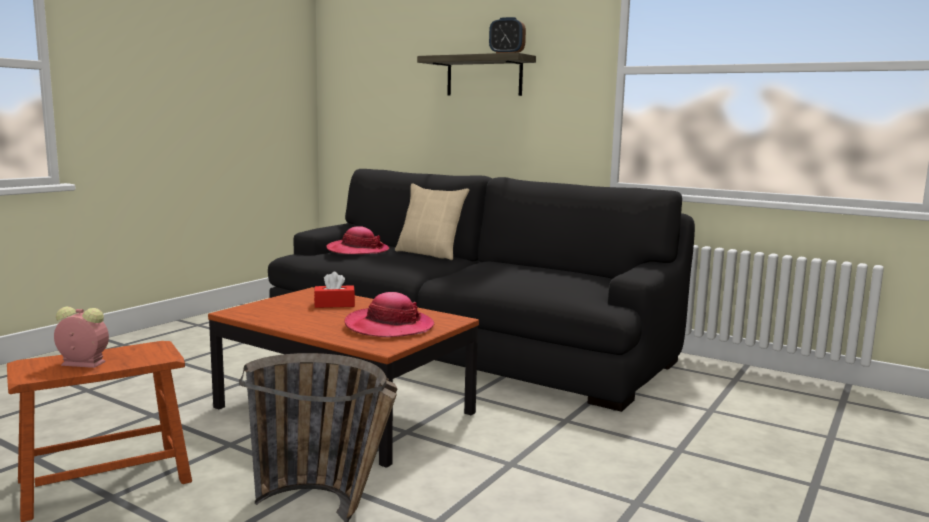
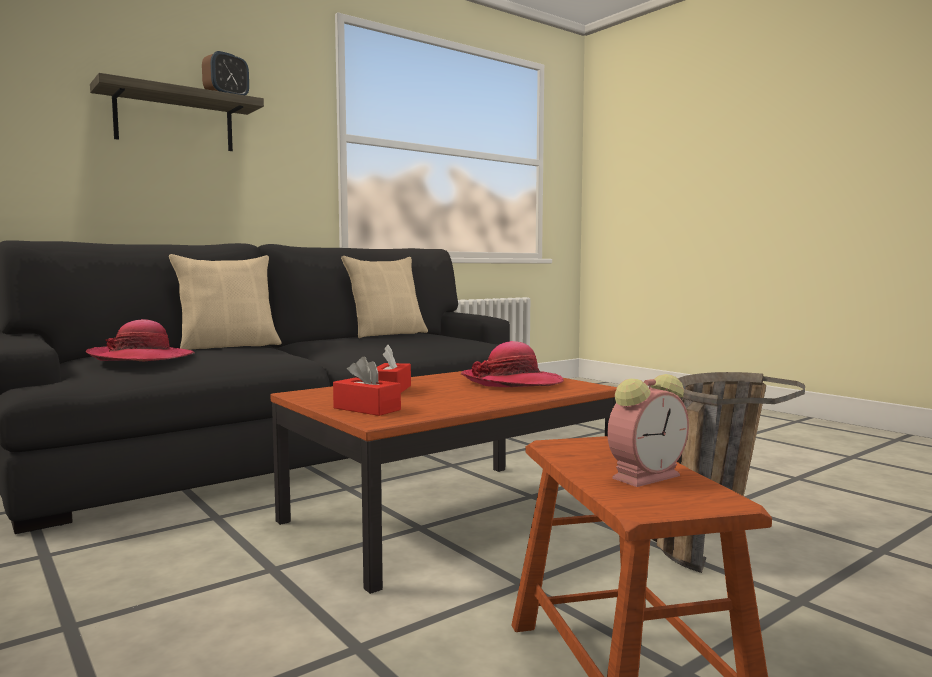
camera: 70 degrees left, 5 degrees down
(81, 363) = (647, 476): alarm clock -> alarm clock turned 150 degrees counterclockwise
(266, 307) = (367, 409): none -> red tissue box
(558, 271) = (387, 334): none -> beige pillow

